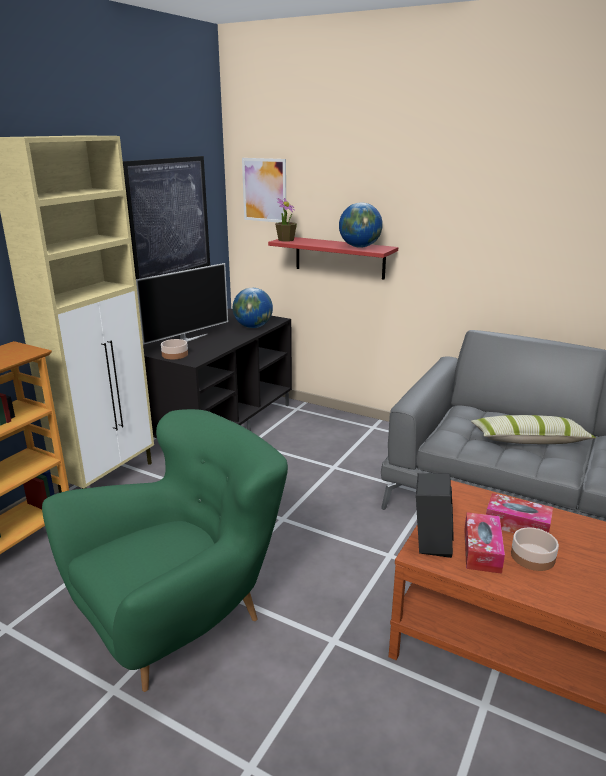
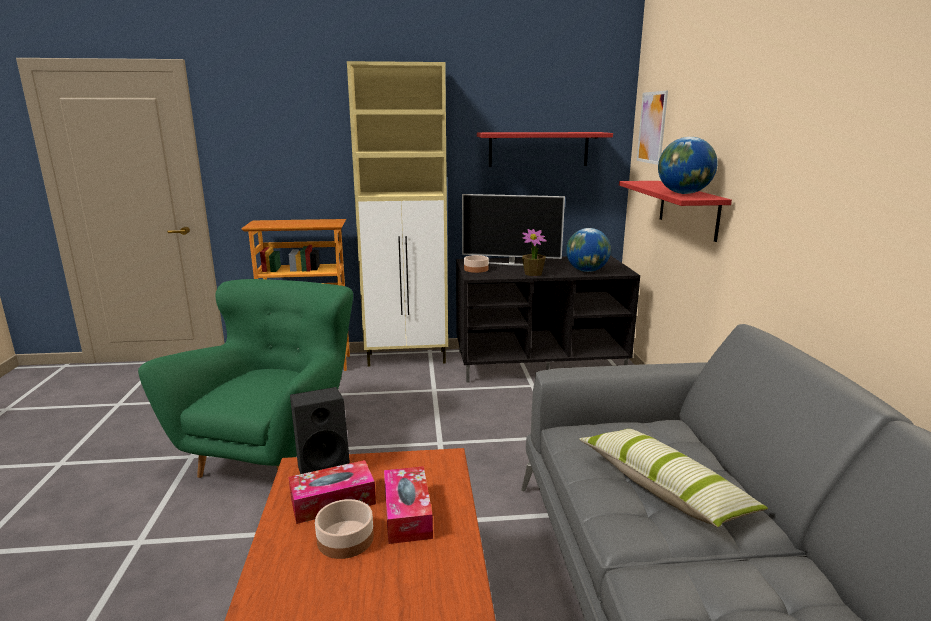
camera: 55 degrees right, 5 degrees down
(169, 219) = (538, 149): picture -> red shelf
(181, 619) = (275, 451): green armchair -> green armchair turned 90 degrees counterclockwise
(286, 240) = (640, 182): potted plant -> potted plant (533, 273)

